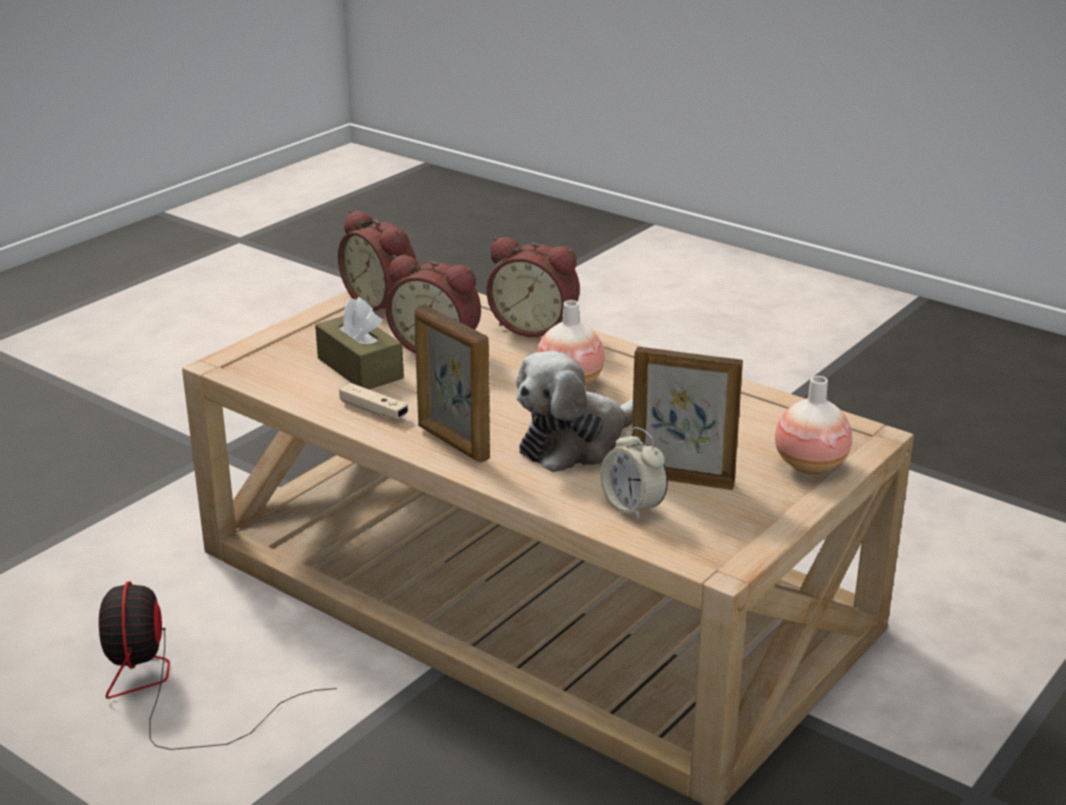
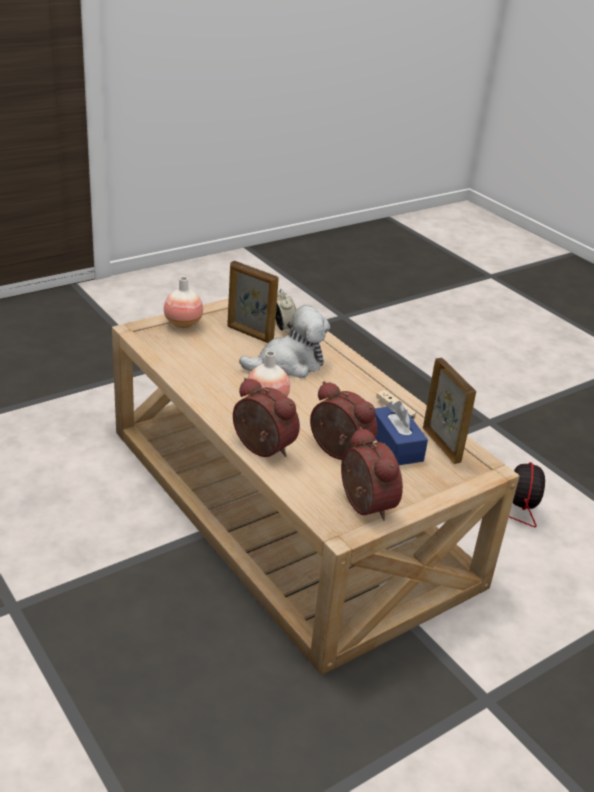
camera: 165 degrees left, 5 degrees up
(360, 368) = (396, 445): brown tissue box -> blue tissue box
(452, 443) = (357, 376): picture frame -> picture frame (442, 445)

